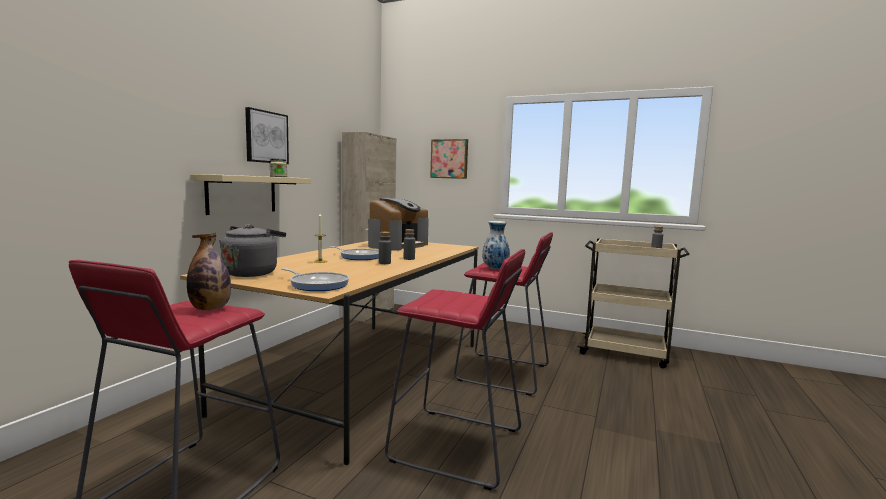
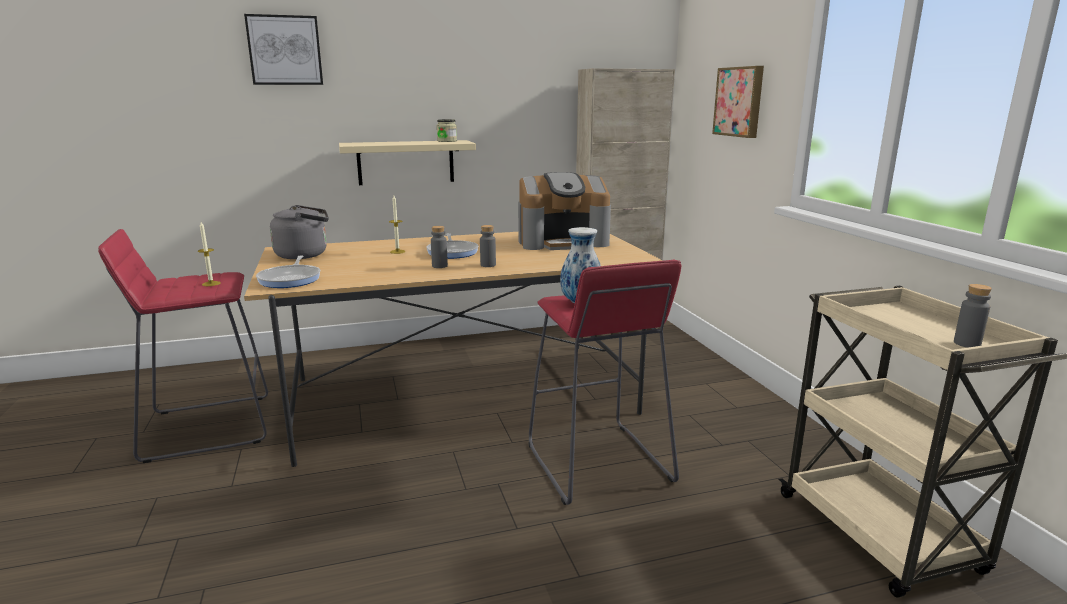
camera: 50 degrees right, 10 degrees up
(210, 309) = (211, 283): bottle -> candle
(266, 137) = (440, 92): picture -> picture (285, 50)
(457, 446) = (381, 505): red stool -> none

